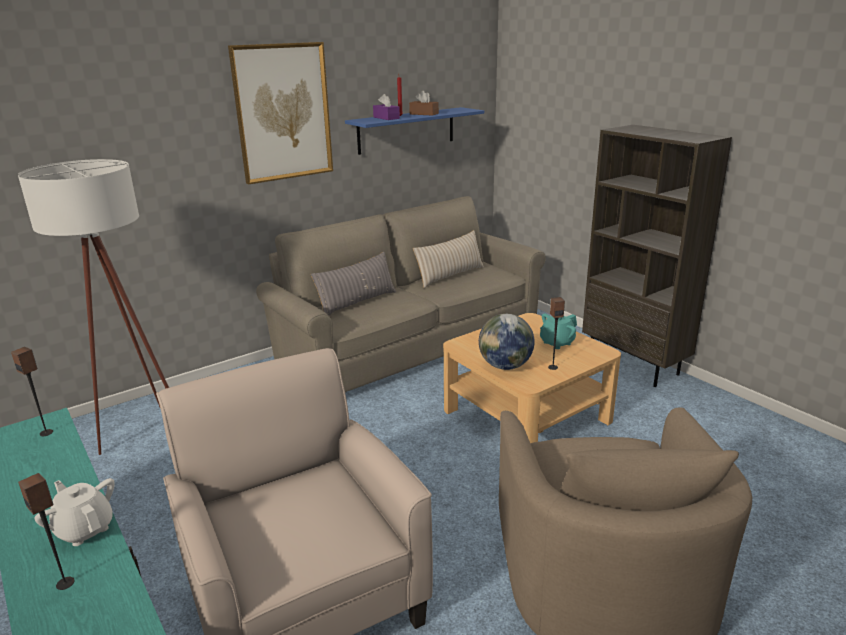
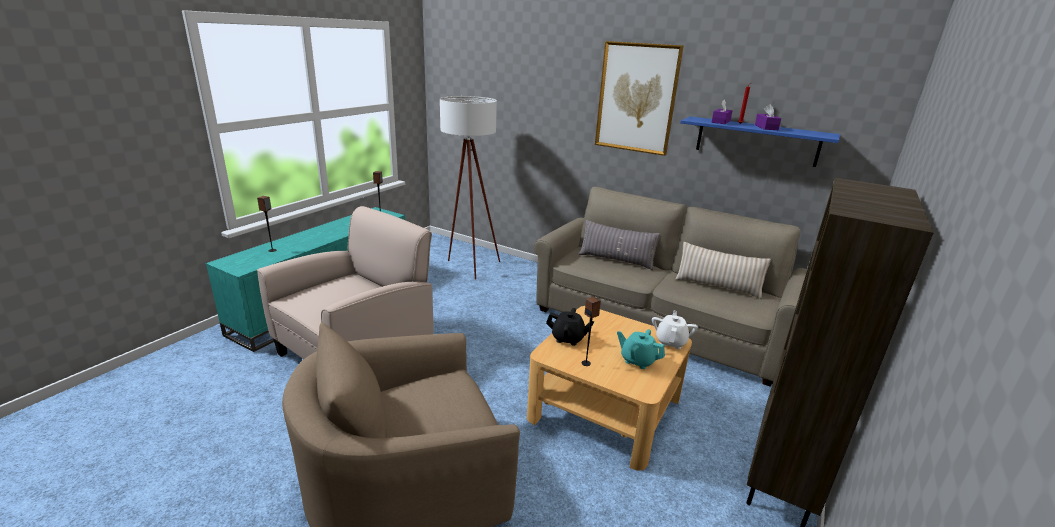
camera: 65 degrees right, 0 degrees up
(85, 529) = (308, 244): white teapot -> white teapot (671, 342)
(424, 114) = (766, 127): brown tissue box -> purple tissue box
(505, 366) = (568, 338): globe -> black teapot

